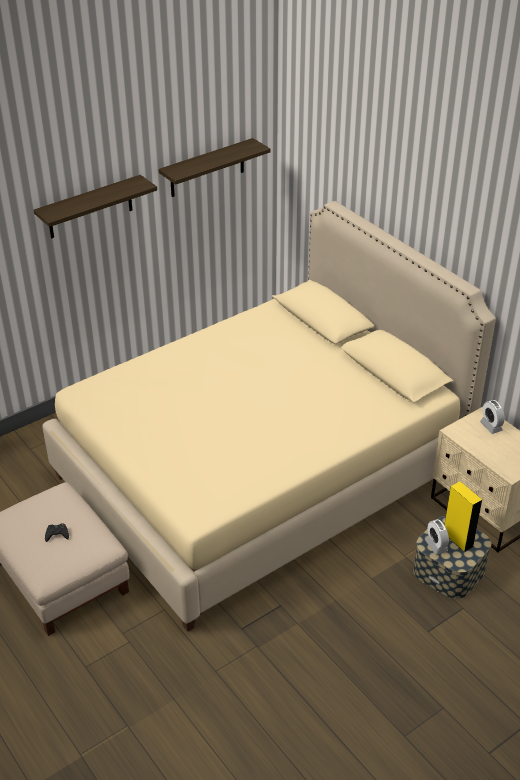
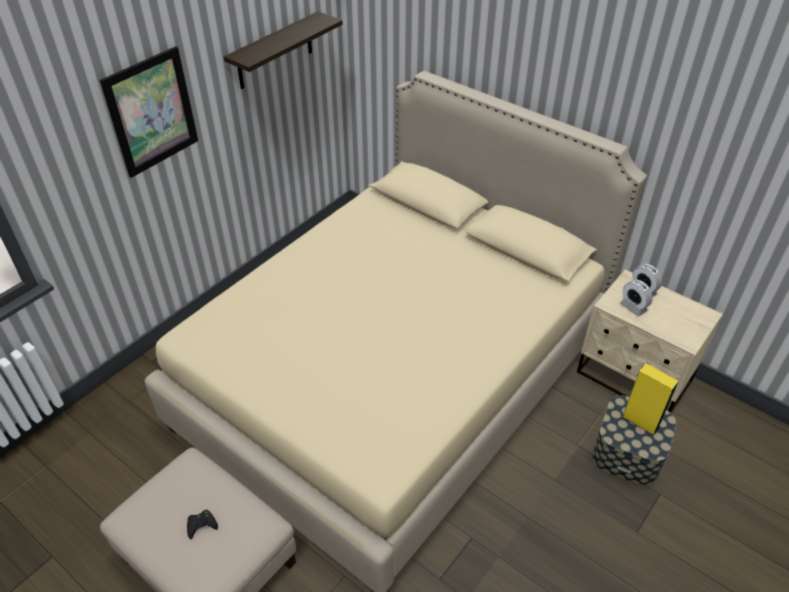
camera: 15 degrees left, 5 degrees up
(90, 207) = (152, 112): shelf -> picture
(436, 545) = (622, 434): alarm clock -> alarm clock (633, 307)

